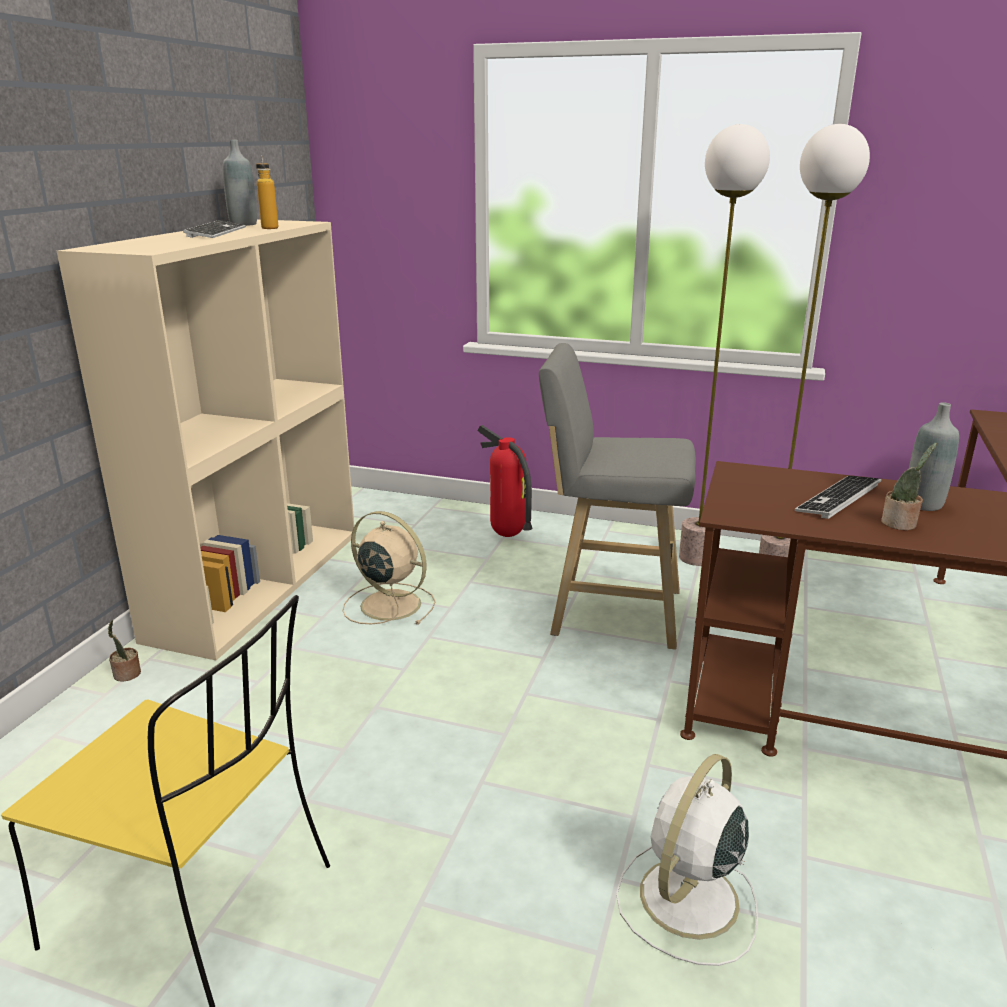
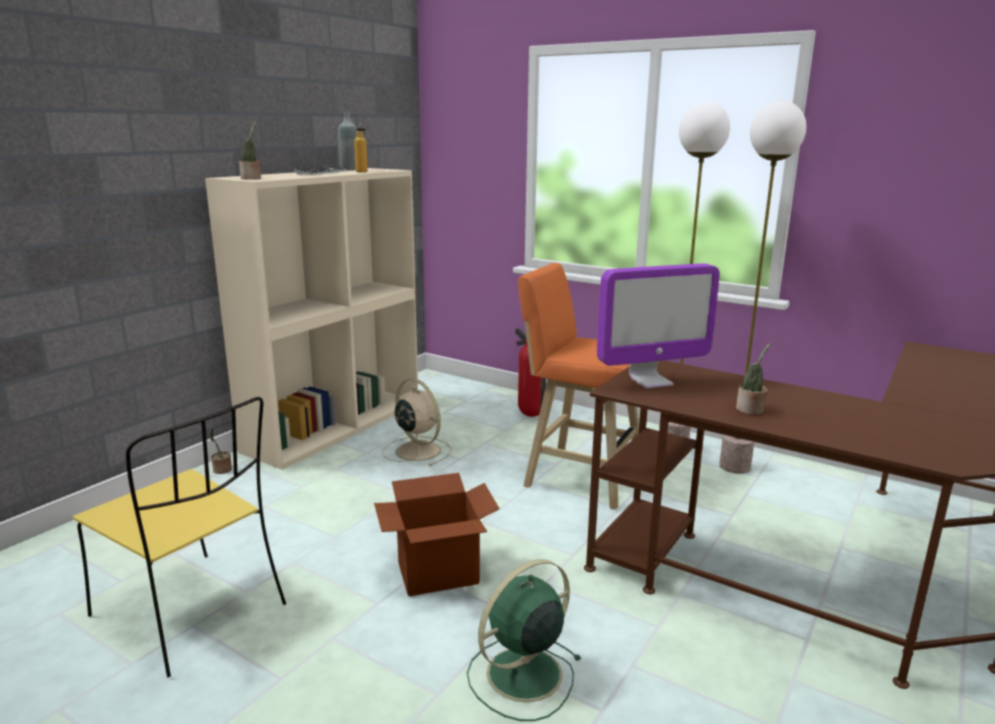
camera: 15 degrees right, 5 degrees down
(137, 249) = (252, 178): none -> potted plant
(508, 778) = (437, 573): none -> cardboard box
(609, 611) = (579, 477): grey stool -> orange stool
(686, 901) = (521, 675): white fan -> green fan
(756, 496) = (650, 381): none -> monitor
(838, 498) = (717, 389): keyboard -> none
(923, 504) = (785, 400): grey bottle -> none

